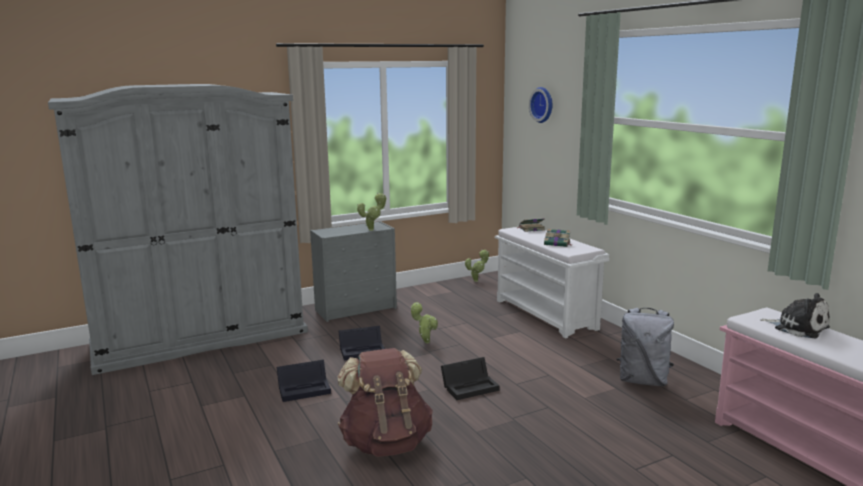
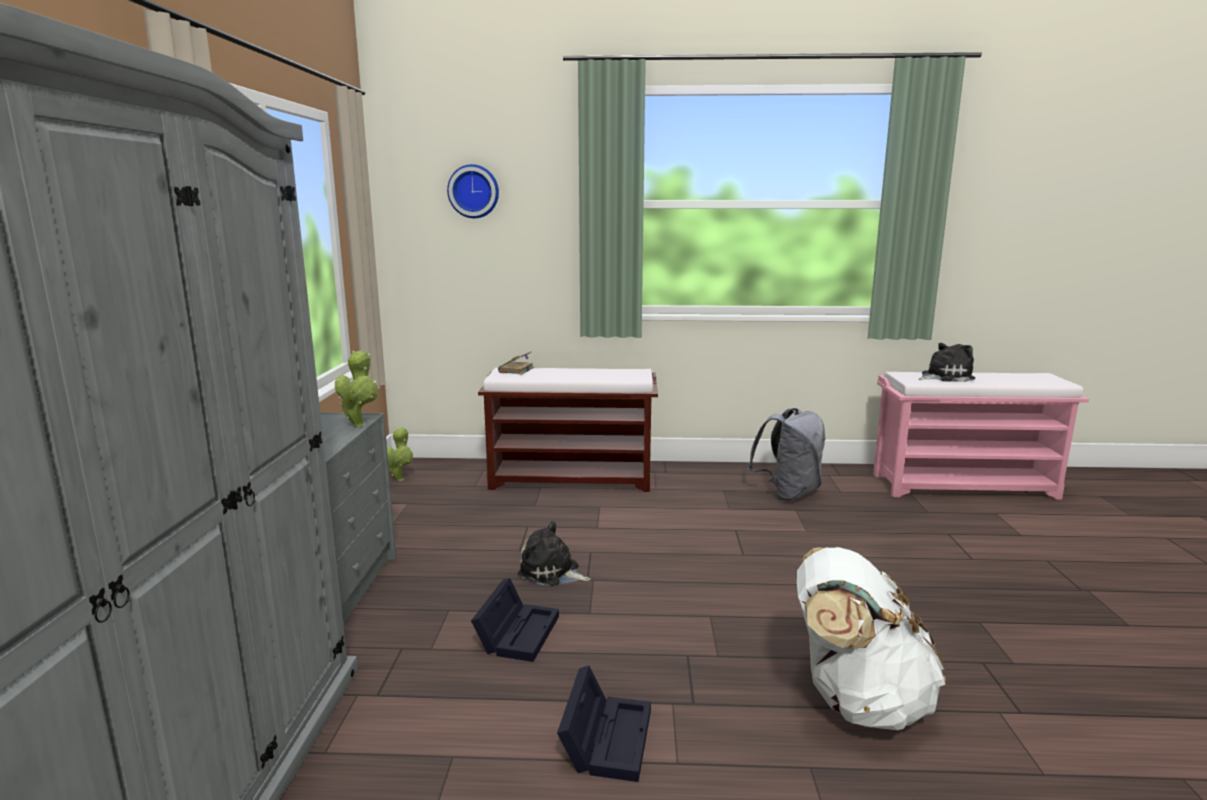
camera: 60 degrees left, 0 degrees up
(386, 443) = (856, 700): brown backpack -> white backpack
(425, 342) = (551, 573): potted plant -> plush toy
(471, 386) = (727, 584): black storage box -> none
(546, 314) = (572, 479): white bench -> brown bench
(557, 243) = (598, 375): book -> none

